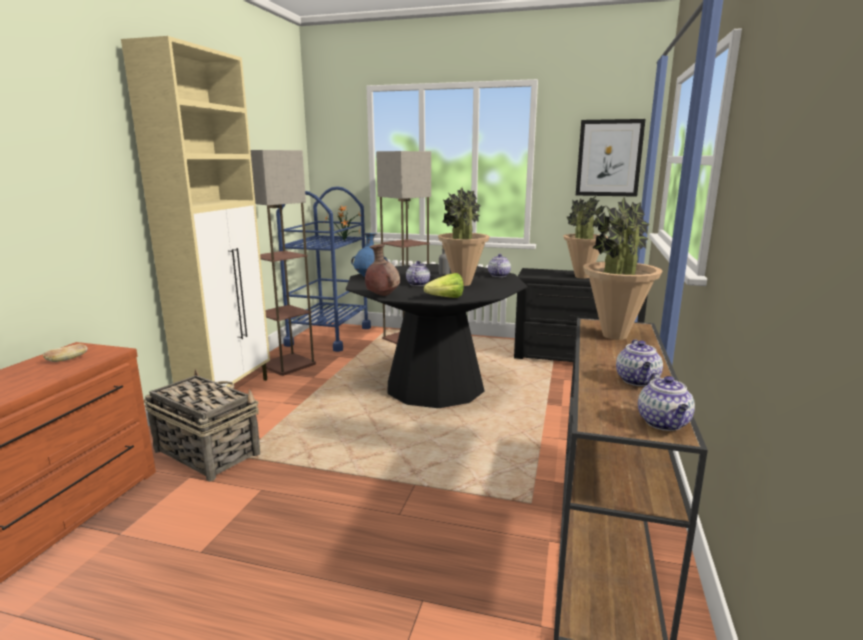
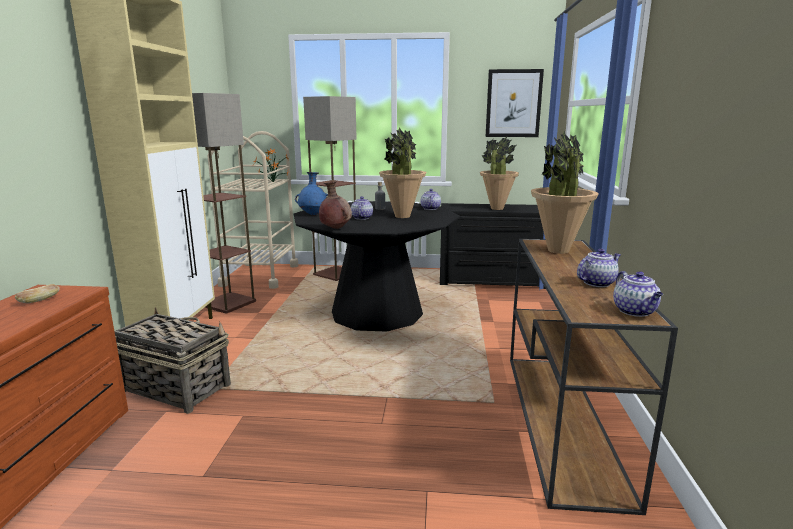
camera: 10 degrees left, 0 degrees up
(329, 336) = (260, 275): blue cart -> beige cart
(442, 298) = (392, 229): lettuce -> none
(638, 381) = (597, 283): teapot -> teapot turned 120 degrees counterclockwise

